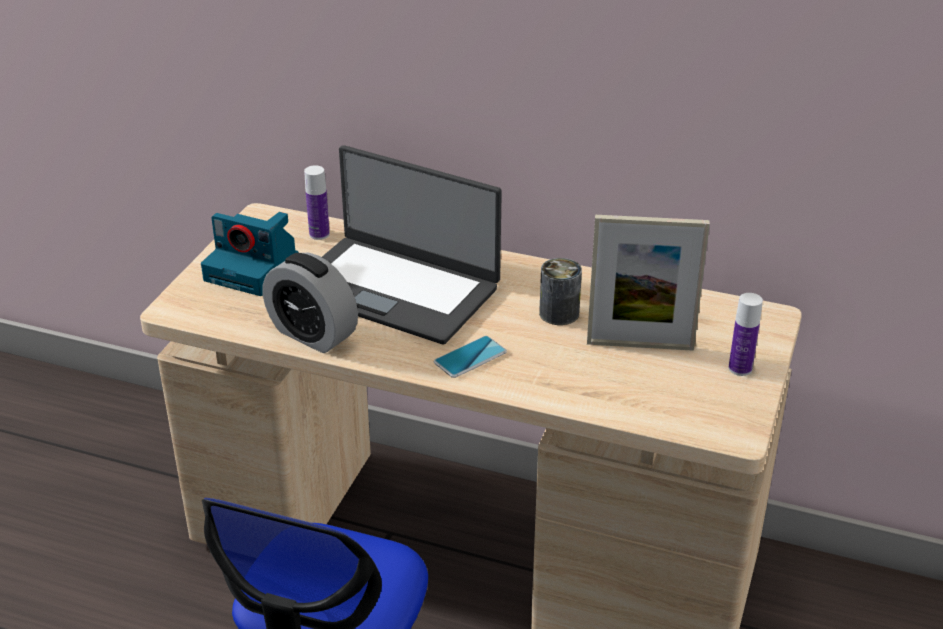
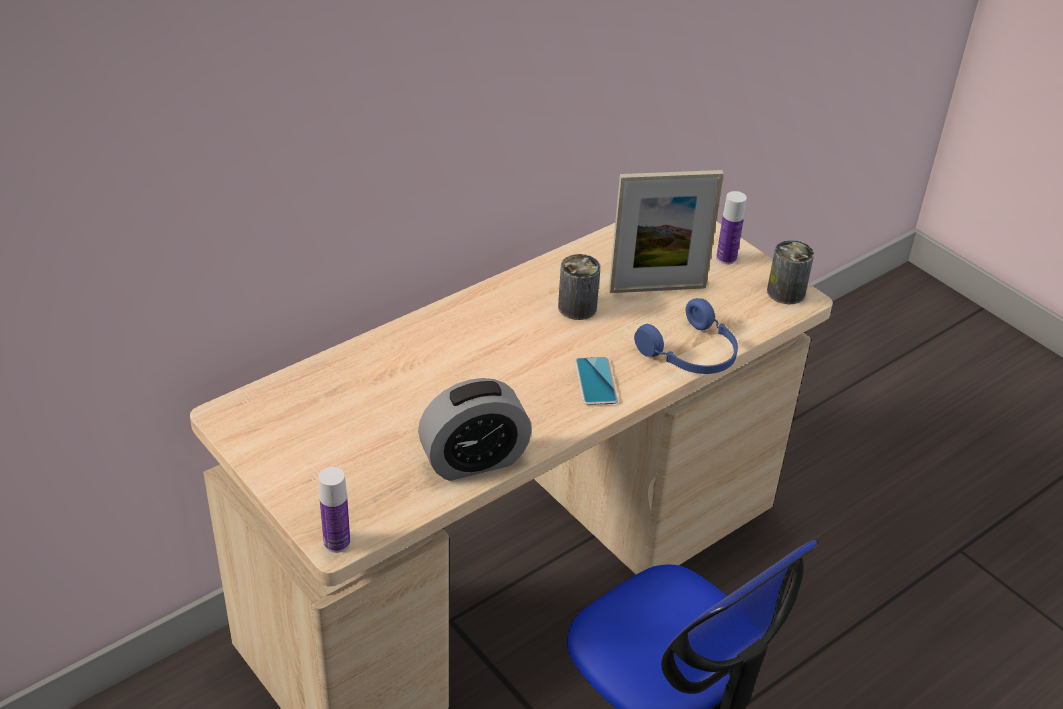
camera: 60 degrees left, 5 degrees up
(254, 269) = (322, 457): camera -> none
(319, 234) = (305, 389): bottle -> bottle (337, 542)
(395, 288) = (450, 380): laptop -> none
(568, 397) = (692, 354): none -> blue headphones
(640, 345) = (657, 288): picture frame -> picture frame turned 45 degrees clockwise
(734, 422) = (786, 292): none -> can

